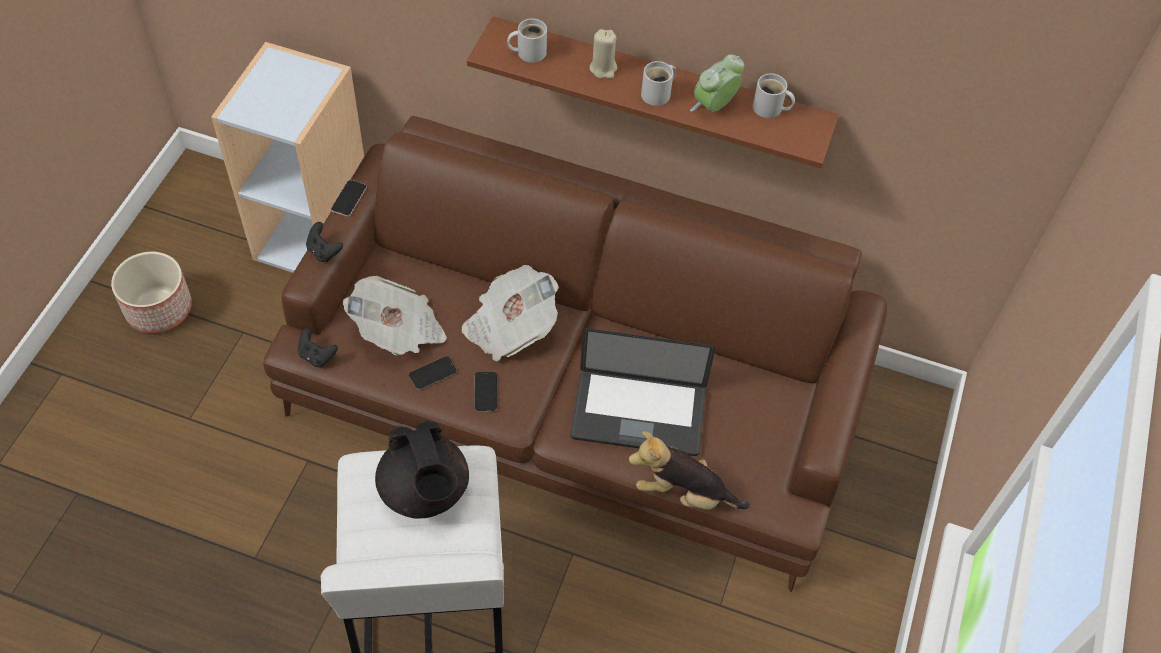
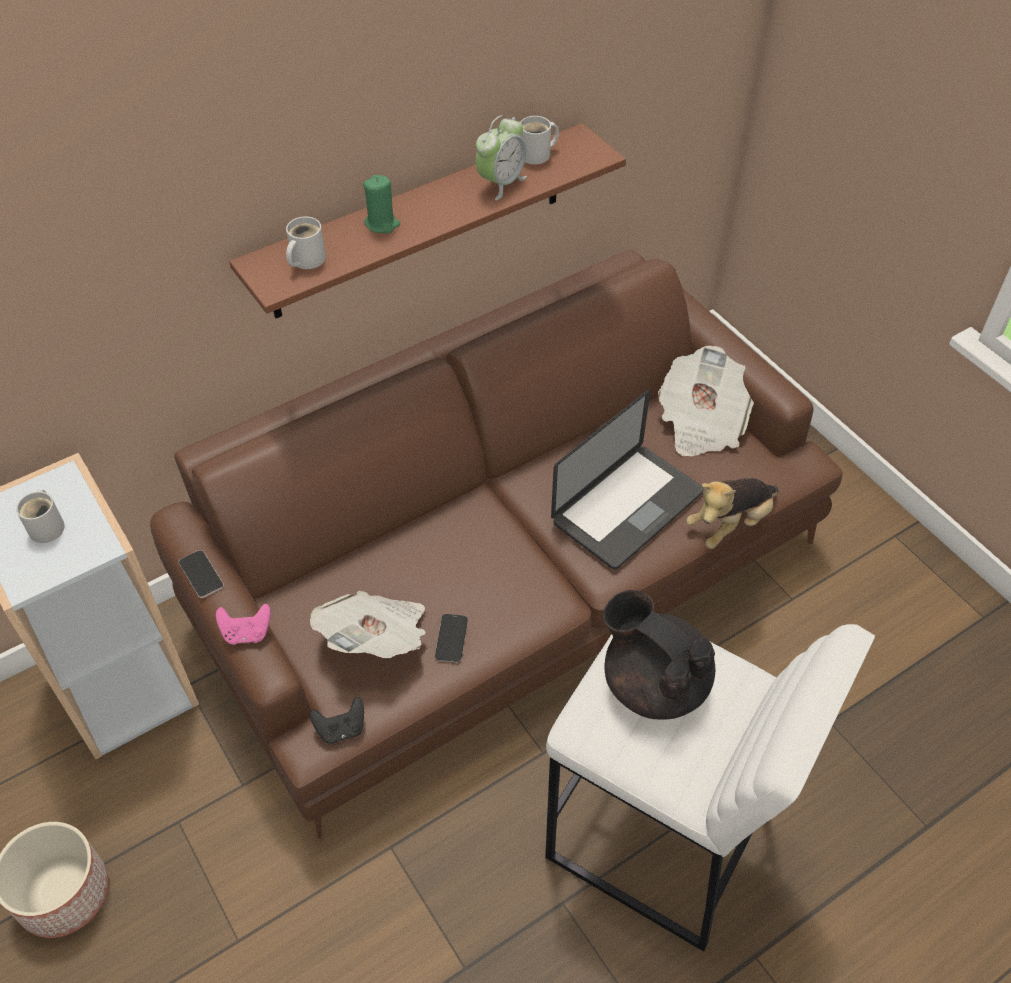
camera: 50 degrees left, 5 degrees down
(324, 251) = (247, 633): black game controller -> pink game controller
(425, 491) = (653, 683): black teapot -> black teapot turned 150 degrees counterclockwise
(485, 392) = (509, 608): phone -> none
(510, 327) = (453, 547): newspaper -> newspaper (701, 422)
(603, 68) = (382, 224): beige candle -> green candle
(658, 94) = (451, 207): white mug -> white mug (48, 526)
(714, 106) = (501, 183): alarm clock -> alarm clock turned 135 degrees counterclockwise

